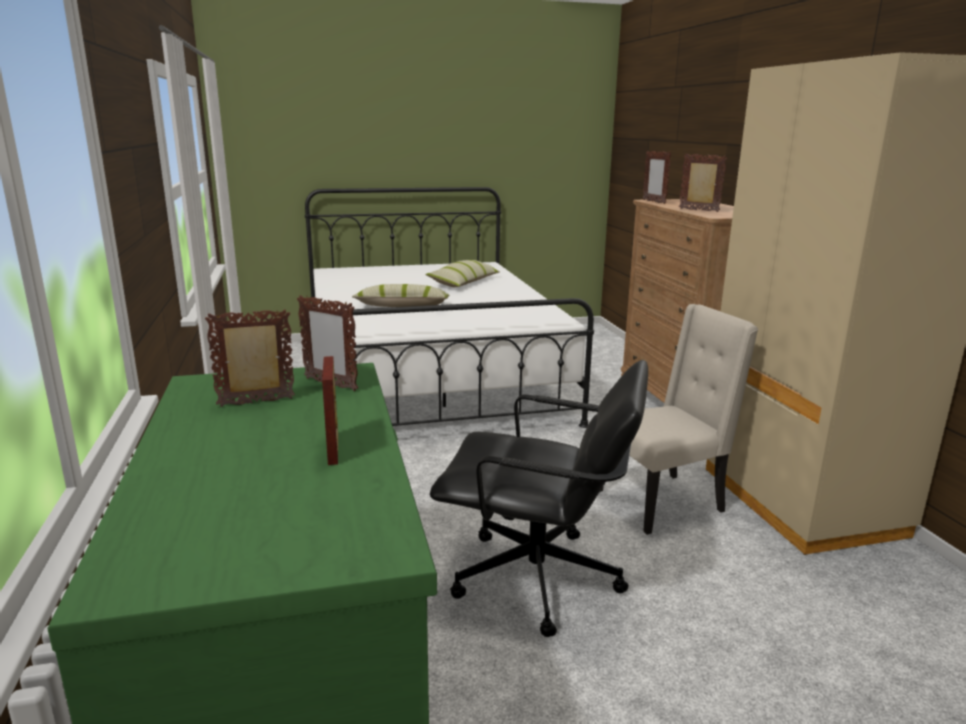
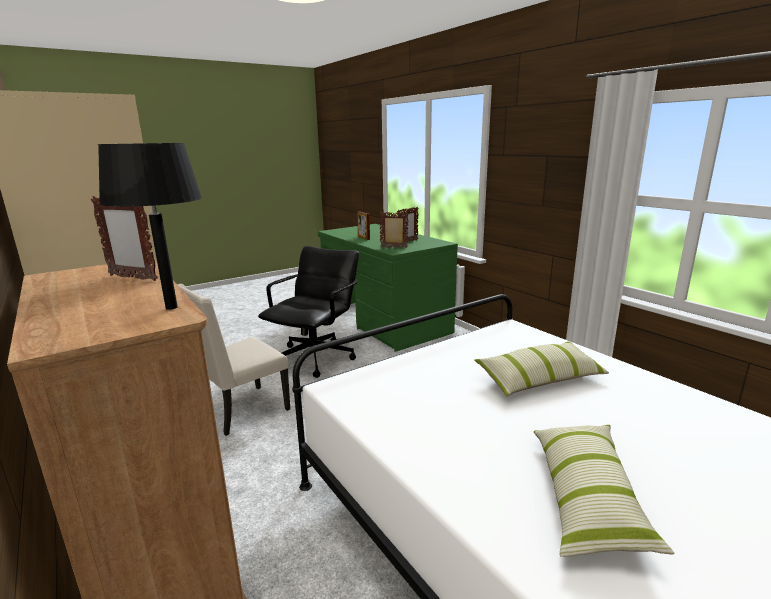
camera: 160 degrees right, 0 degrees up
(538, 580) = (316, 358): black office chair -> black office chair turned 120 degrees clockwise
(654, 202) = (171, 307): picture frame -> black table lamp

